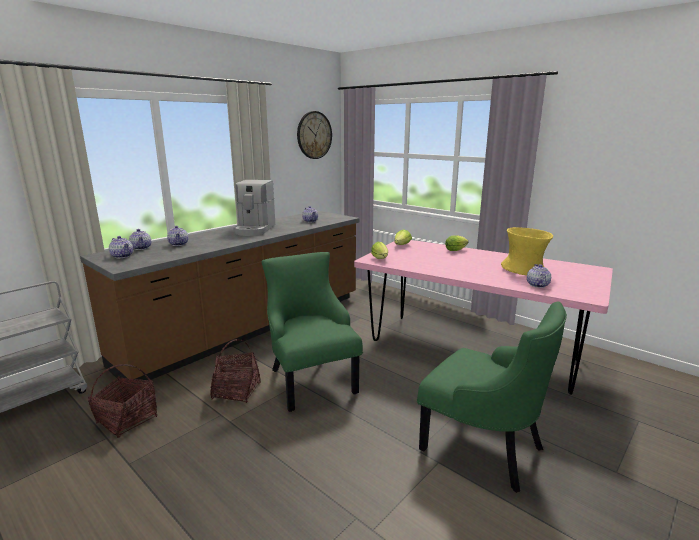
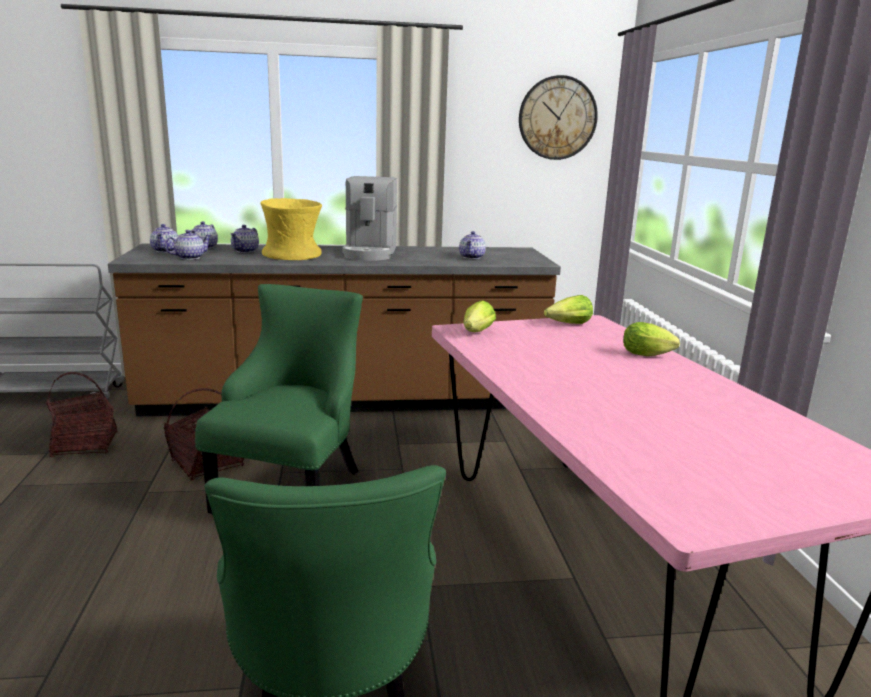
camera: 40 degrees right, 0 degrees up
(254, 229) = (370, 253): coffee machine -> coffee machine turned 45 degrees counterclockwise
(524, 270) = (692, 423): yellow vase -> yellow vase (292, 255)
(537, 285) = (635, 455): teapot -> teapot (189, 257)

